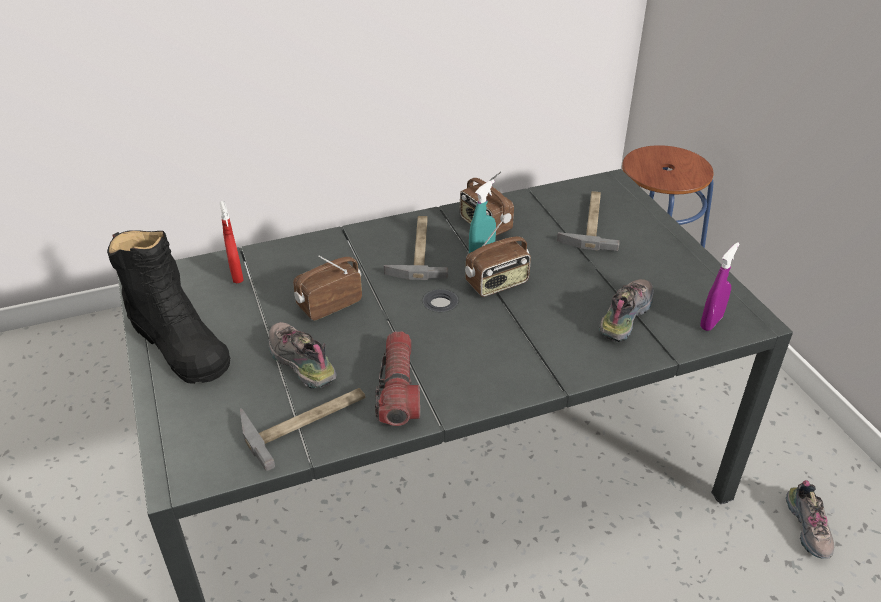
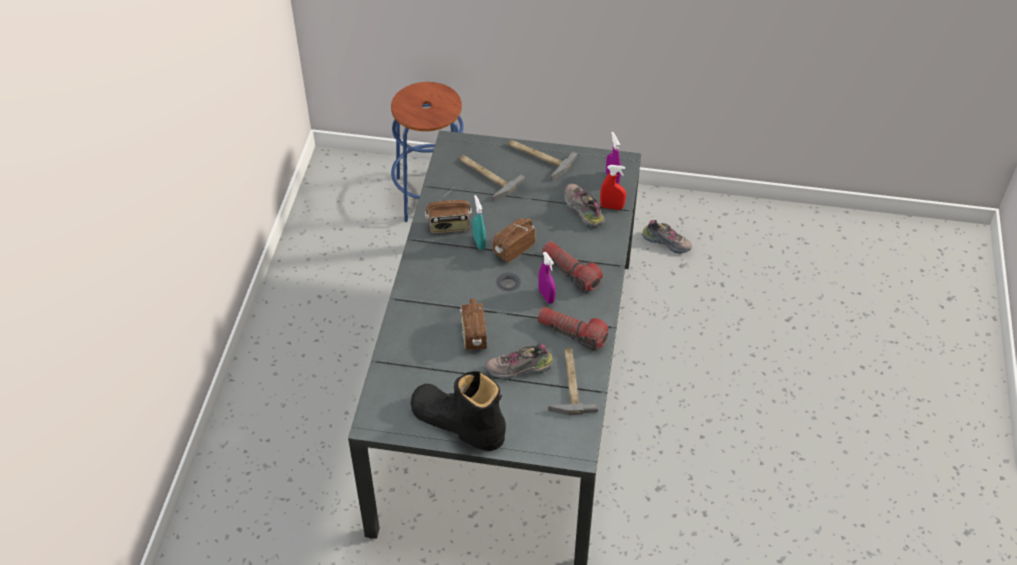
camera: 60 degrees left, 10 degrees up
(179, 343) = (457, 422): black boot -> black boot turned 135 degrees counterclockwise
(236, 275) = (405, 372): red spray bottle -> red spray bottle (612, 207)
(418, 249) = (449, 270): hammer -> hammer (537, 158)
(443, 340) = (546, 296): none -> purple spray bottle
(497, 284) = (513, 249): radio -> radio turned 135 degrees counterclockwise
(506, 346) = (570, 272): none -> flashlight

